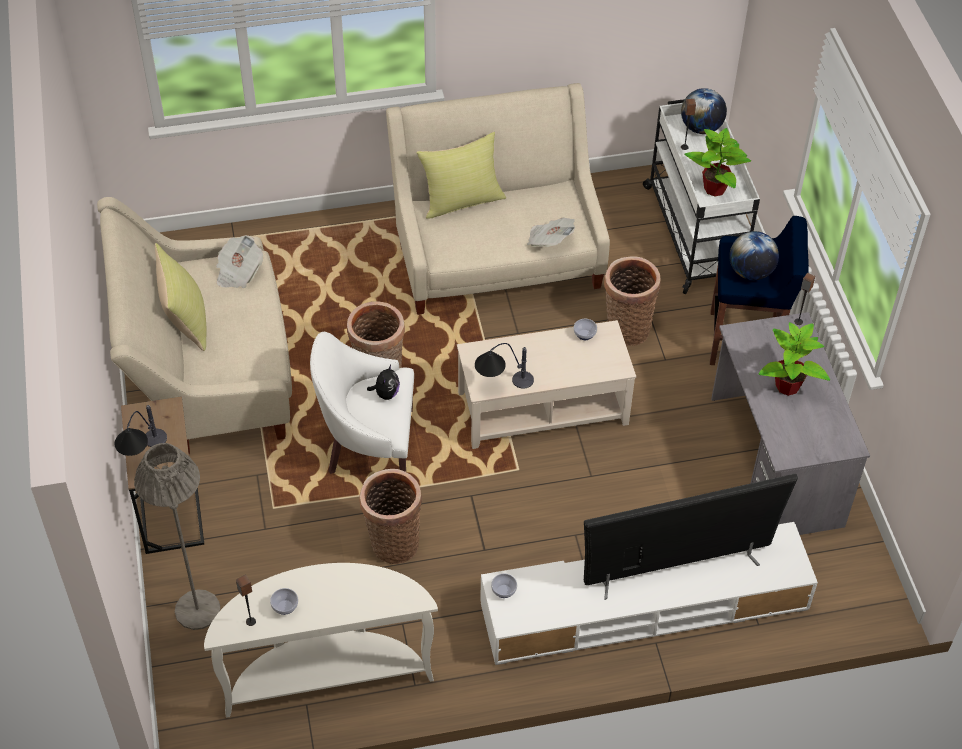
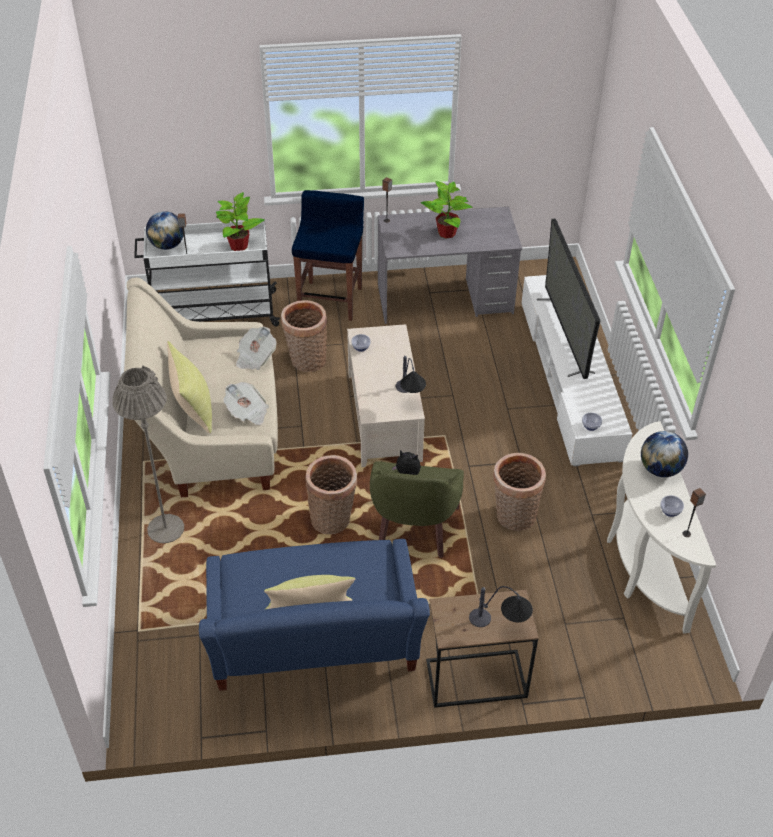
camera: 85 degrees left, 5 degrees down
(197, 610) = (586, 655): grey floor lamp -> grey floor lamp (166, 529)
(208, 372) = (315, 650): beige sofa -> blue sofa
(238, 272) = (251, 574): newspaper -> newspaper (247, 412)
(368, 445) = (413, 529): white armchair -> green armchair
(750, 272) = (334, 237): globe -> globe (660, 469)

